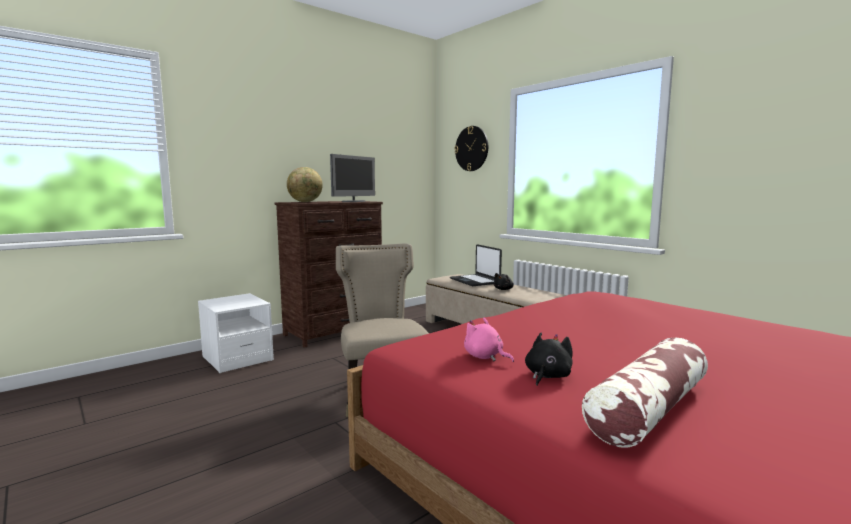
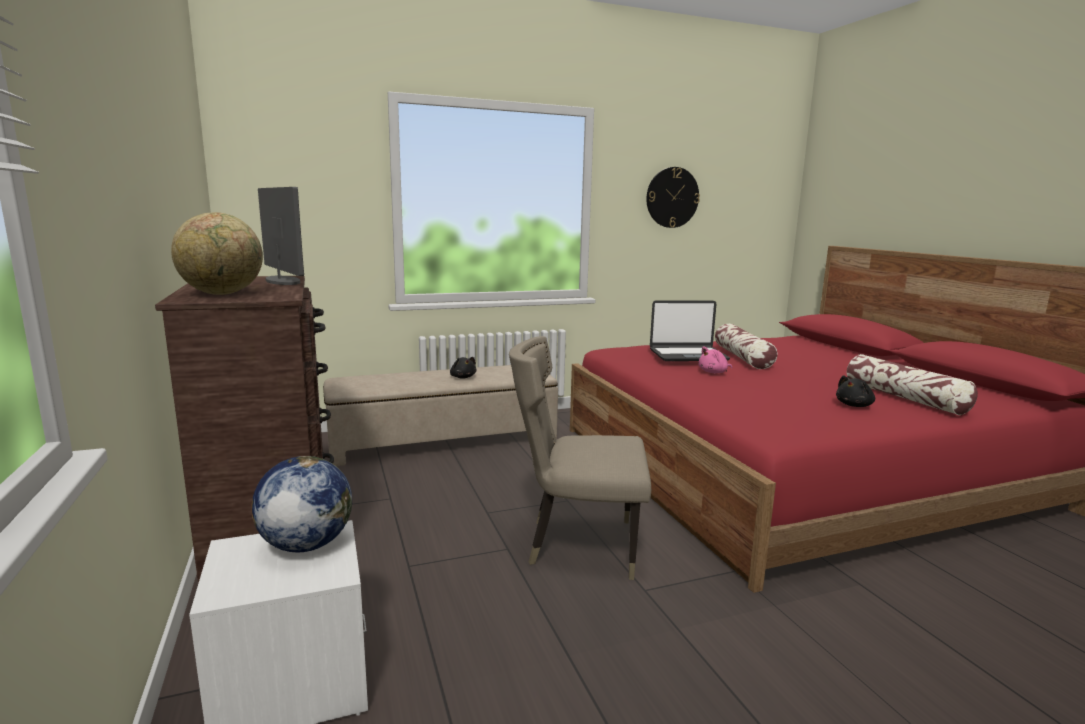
camera: 70 degrees left, 5 degrees up
(246, 302) = (305, 545): none -> globe
(471, 148) = (310, 172): wall clock -> wall clock (672, 197)
(475, 281) = (397, 379): laptop -> laptop (688, 355)
(485, 357) = (812, 413): pink plush toy -> pink plush toy (714, 372)
(547, 376) = (854, 405): black plush toy -> black plush toy turned 90 degrees counterclockwise
(676, 328) = (742, 357): none -> pillow

